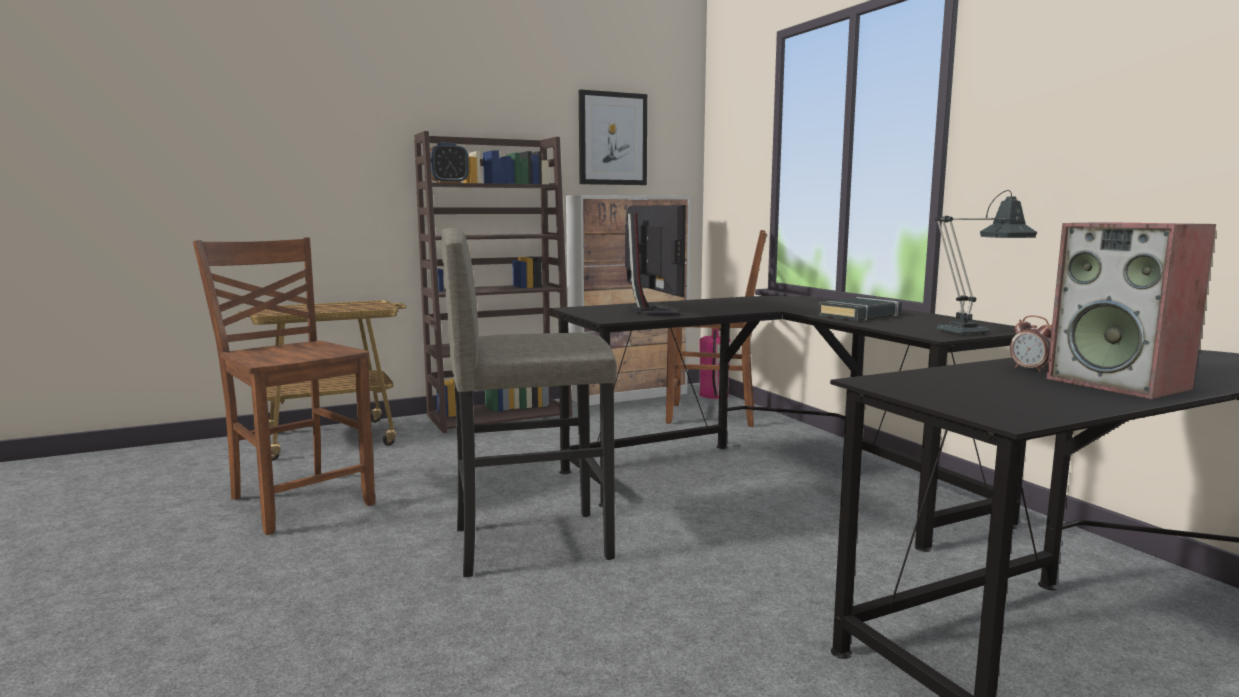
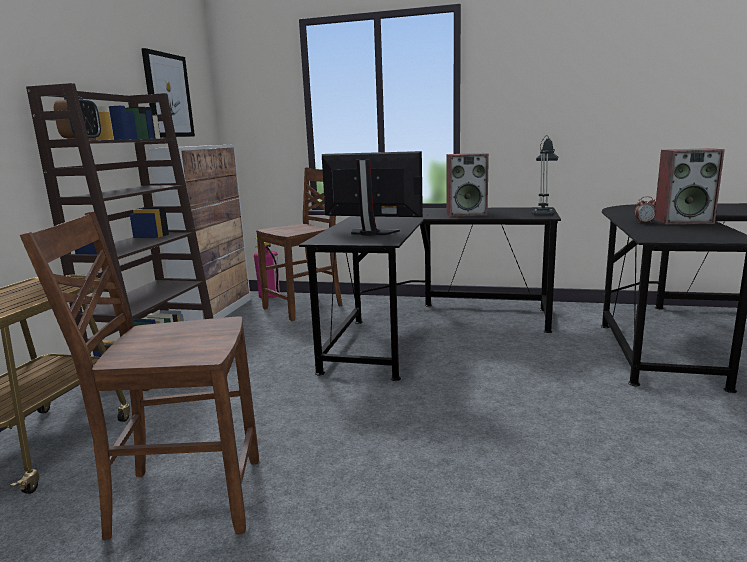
camera: 50 degrees left, 5 degrees up
(531, 542) = (422, 418): grey stool -> none
(860, 315) = (467, 214): black book -> speaker

